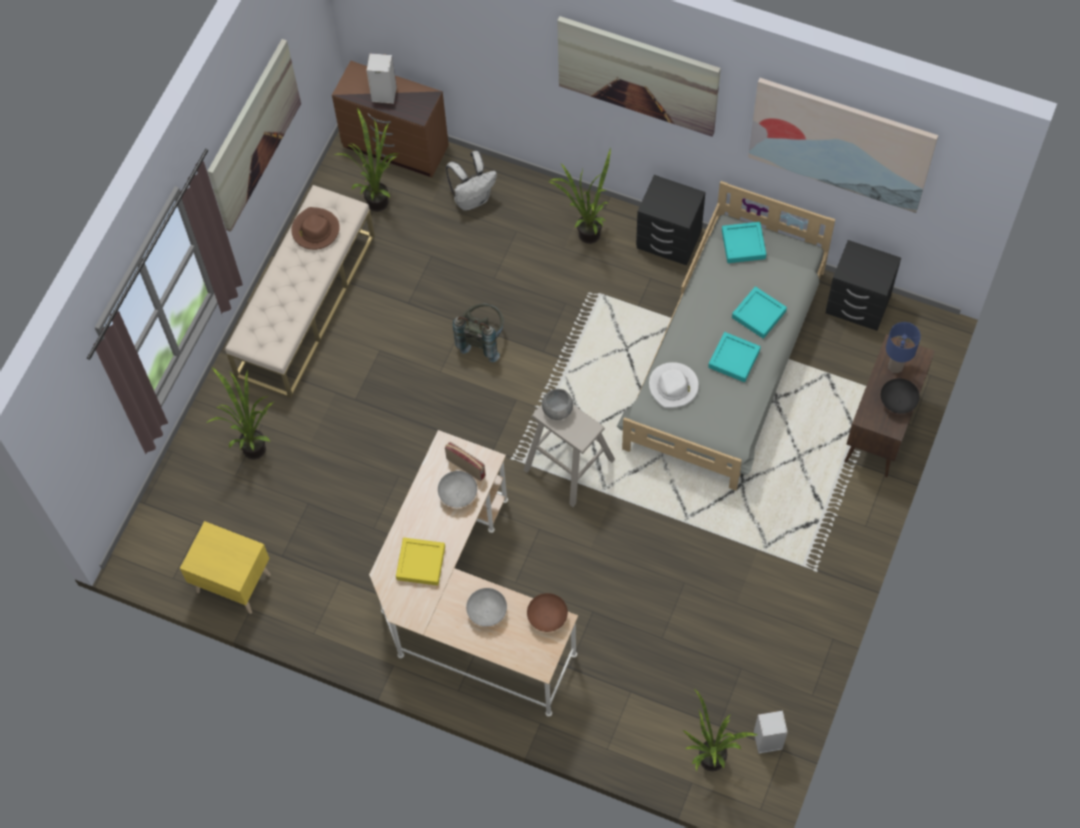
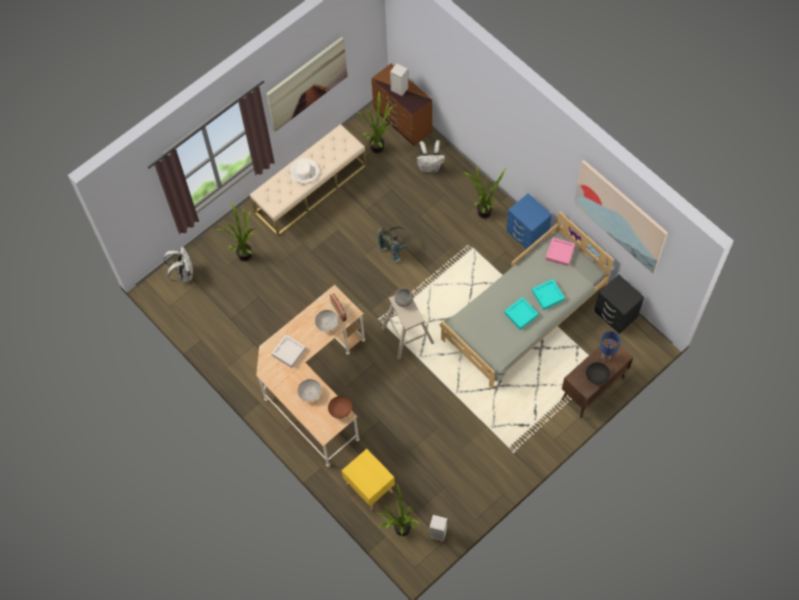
camera: 25 degrees right, 0 degrees up
(170, 518) = (184, 274): none -> white backpack
(233, 581) = (199, 321): yellow nightstand -> yellow nightstand (369, 487)
(315, 230) = (328, 149): brown hat -> none
(421, 563) = (289, 352): yellow tray -> grey tray
(638, 75) = (526, 132): picture -> none
(668, 240) = (527, 234): black nightstand -> blue nightstand
(673, 386) = (479, 315): white hat -> white hat (304, 172)
(743, 244) = (560, 253): turquoise tray -> pink tray

